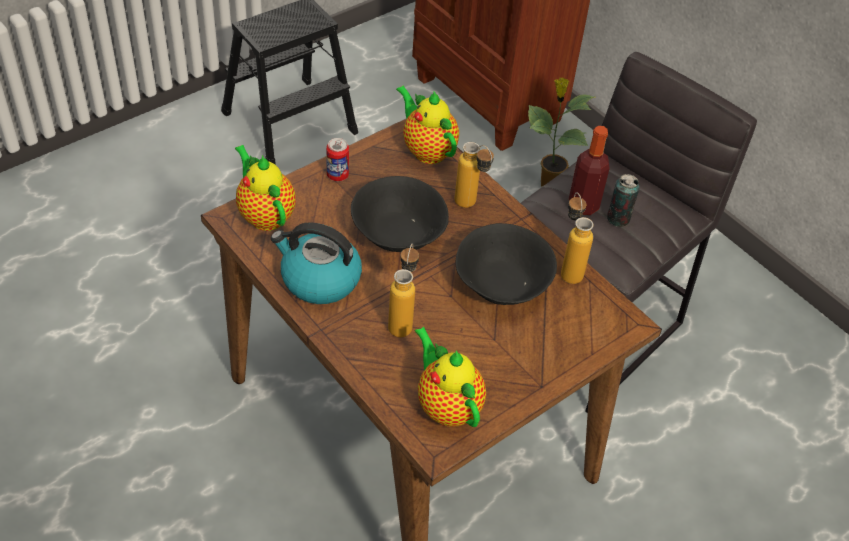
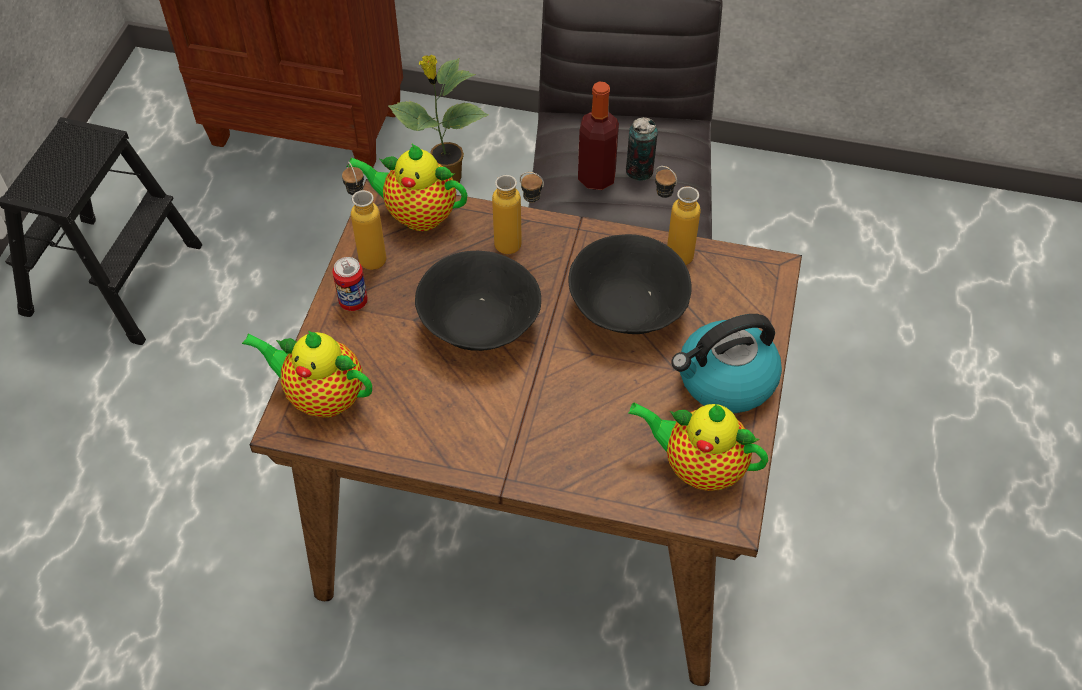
camera: 35 degrees left, 5 degrees up
(319, 279) = (450, 427): kettle -> kettle (725, 380)
(402, 321) = (574, 412): bottle -> bottle (368, 252)

